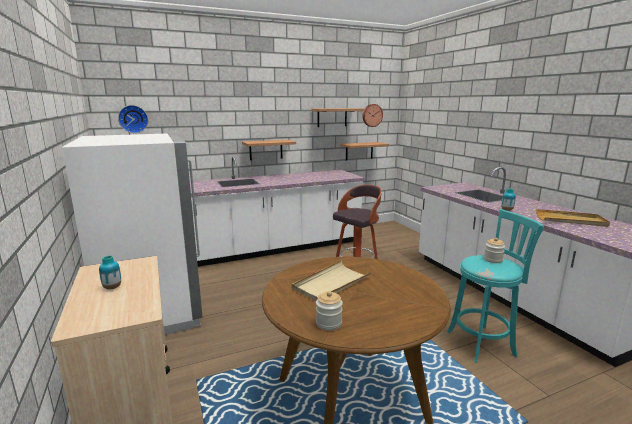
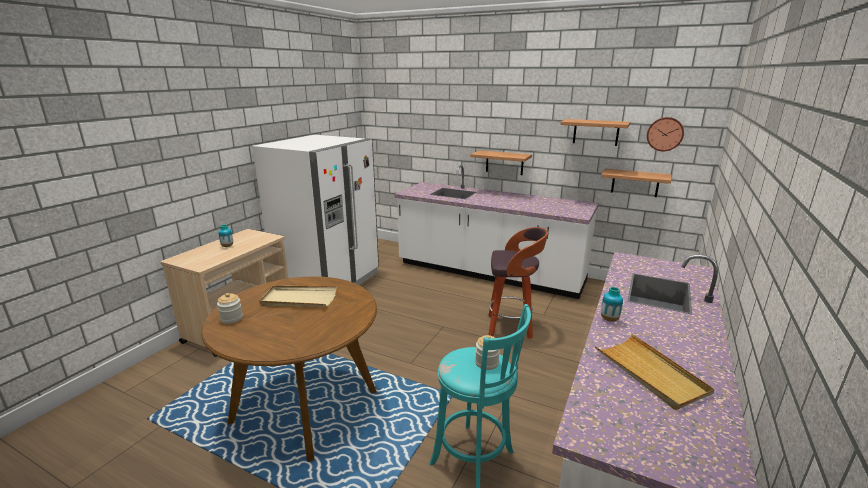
camera: 50 degrees right, 5 degrees up
(133, 119) = (390, 119): wall clock -> none

